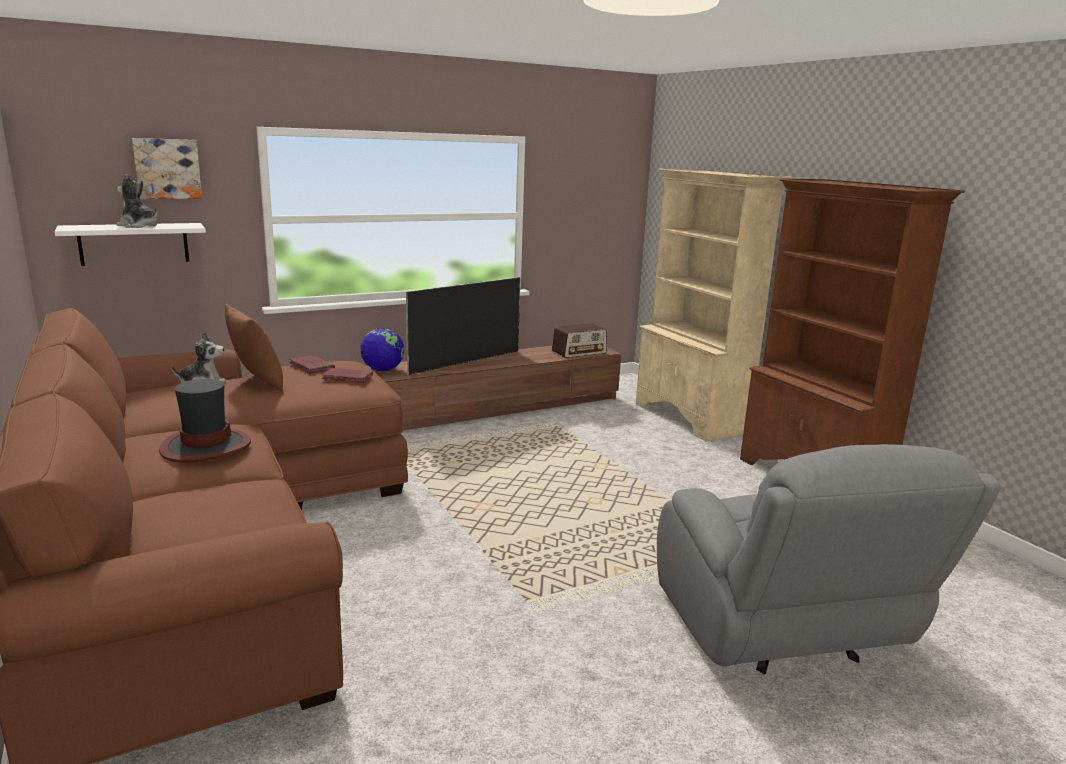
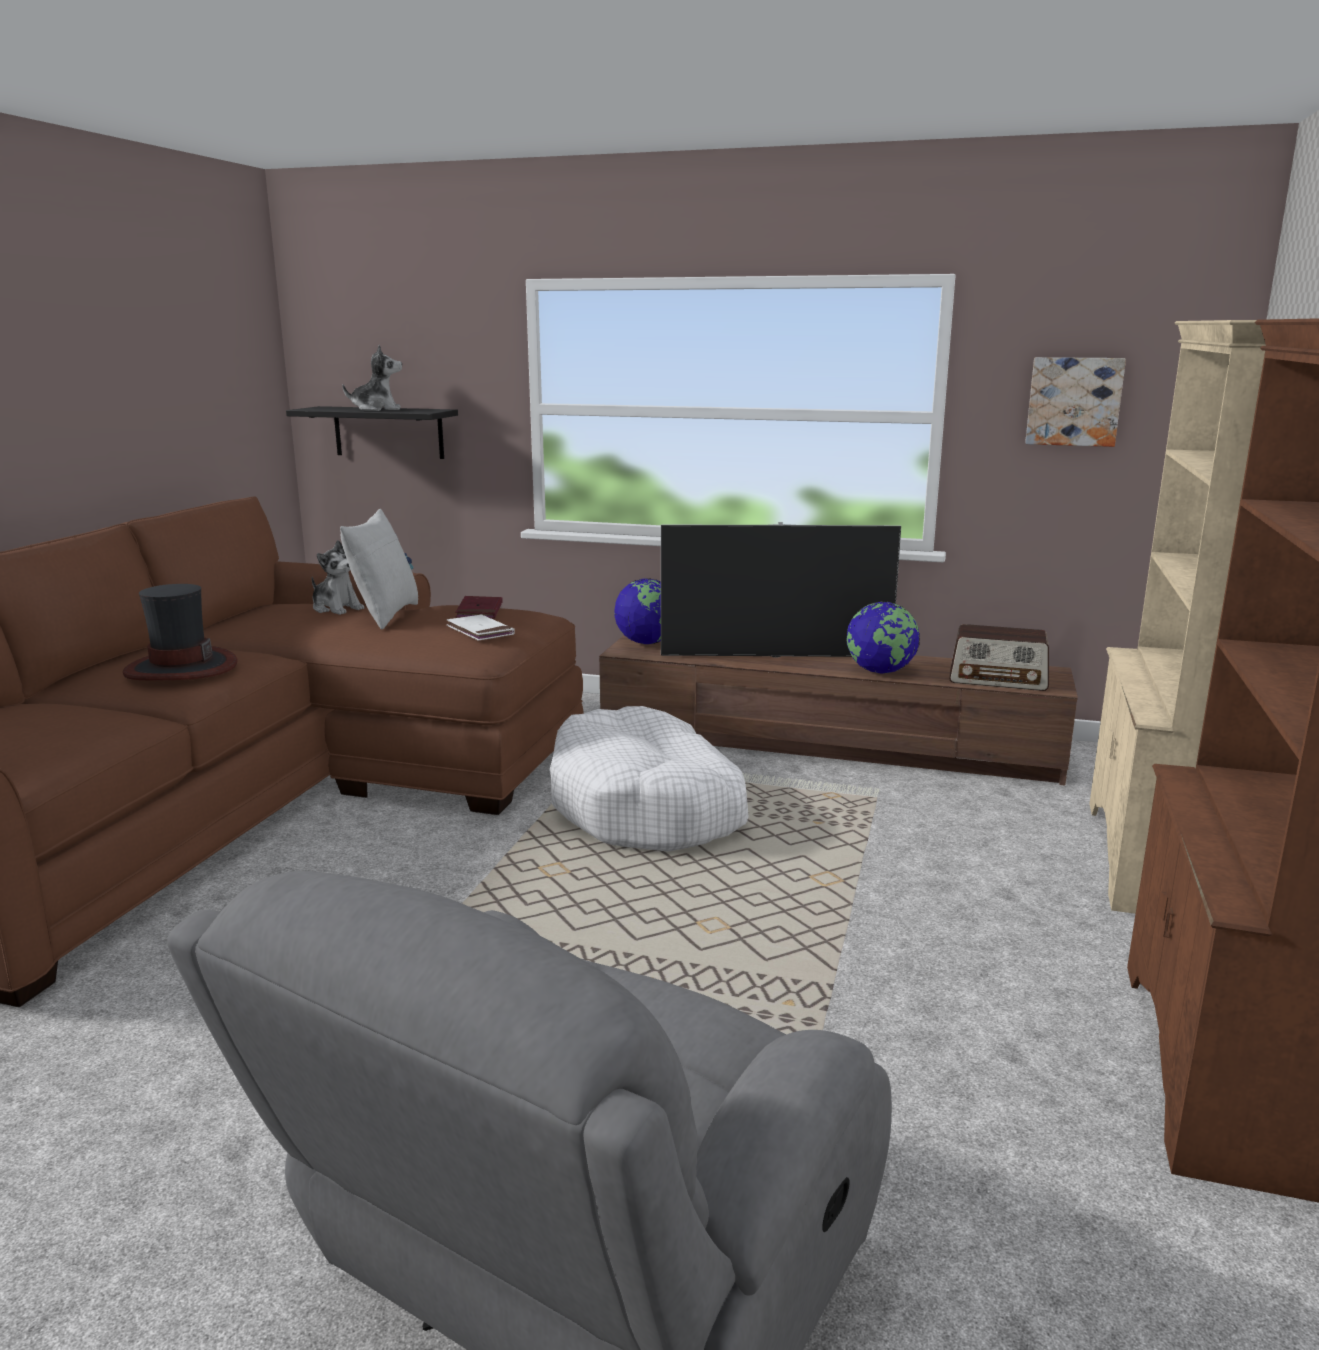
camera: 45 degrees right, 0 degrees up
(134, 243) = (388, 432): white shelf -> black shelf
(138, 226) = (377, 409): plush toy -> plush toy turned 105 degrees clockwise
(167, 169) = (424, 339): picture -> picture (1073, 401)
(257, 382) = (385, 616): brown pillow -> grey pillow
(347, 378) = (480, 631): red book -> white book
(469, 463) = (647, 807): none -> white dog bed
(527, 359) = (880, 672): none -> globe

